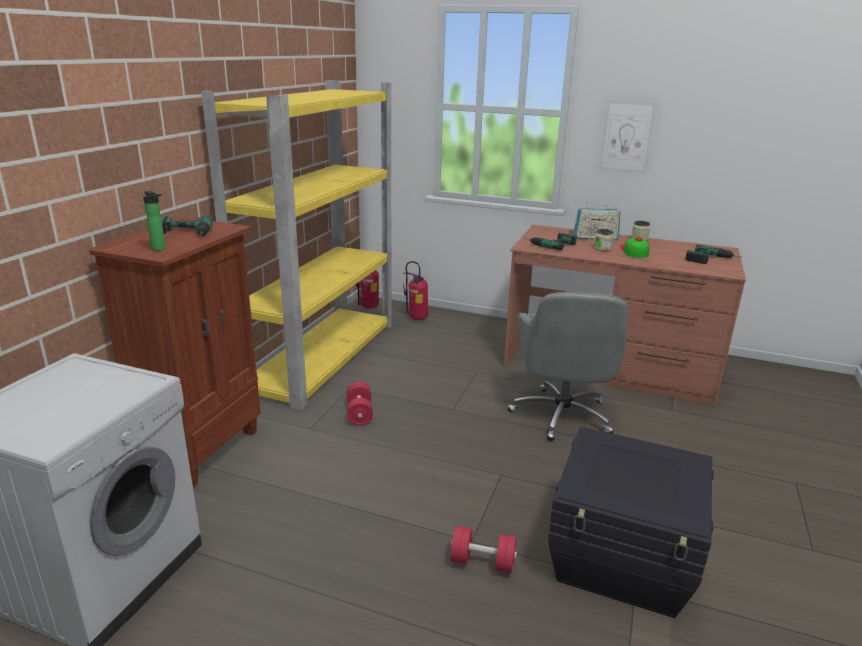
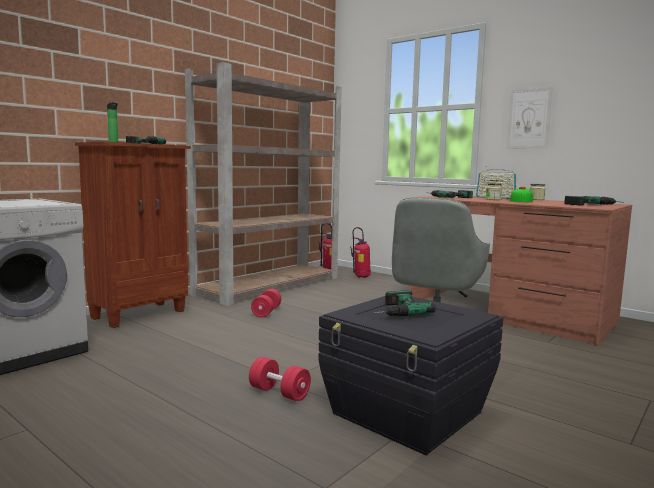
camera: 20 degrees right, 15 degrees down
(322, 356) = (269, 286): yellow bookcase -> brown bookcase
(615, 471) = (394, 310): none -> power drill

